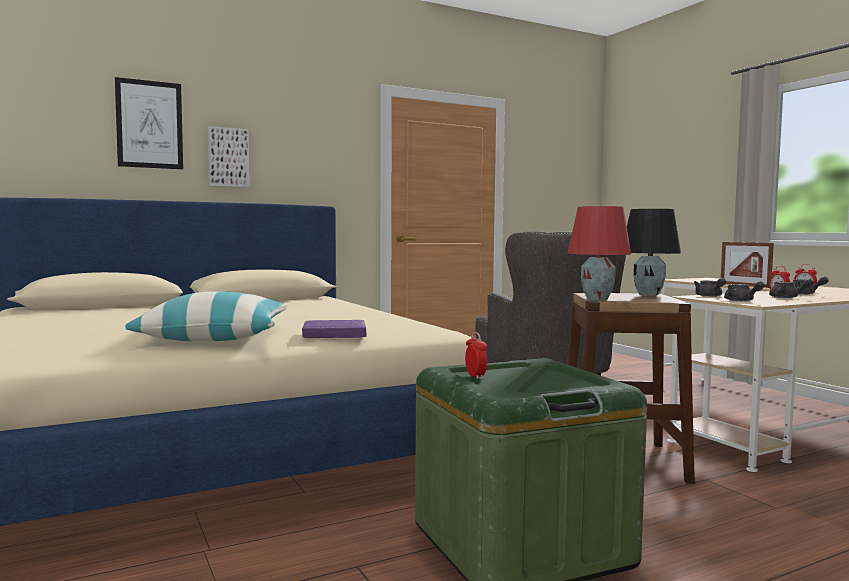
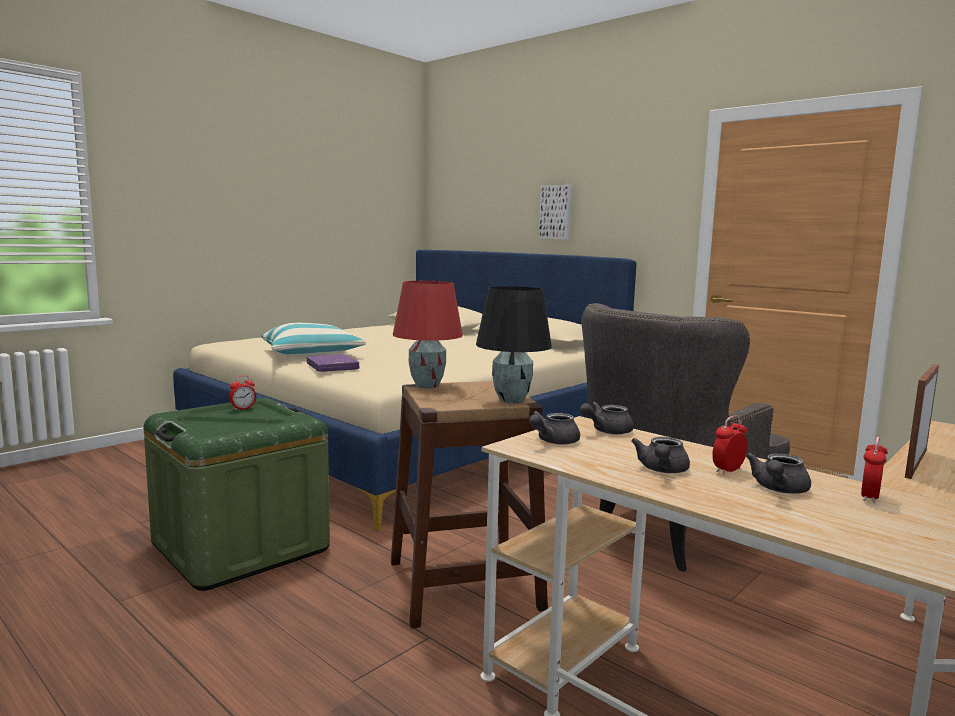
camera: 70 degrees right, 5 degrees up
(149, 124) = (507, 189): picture -> none

